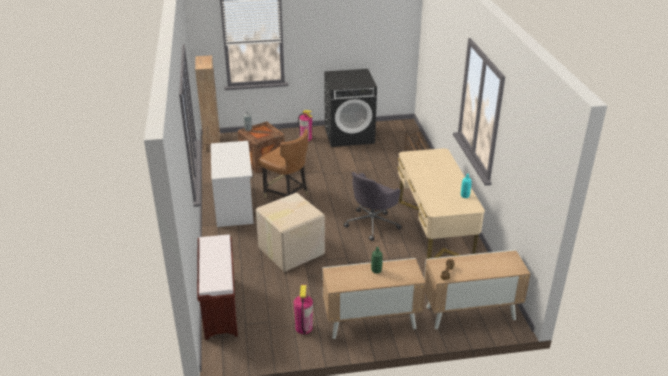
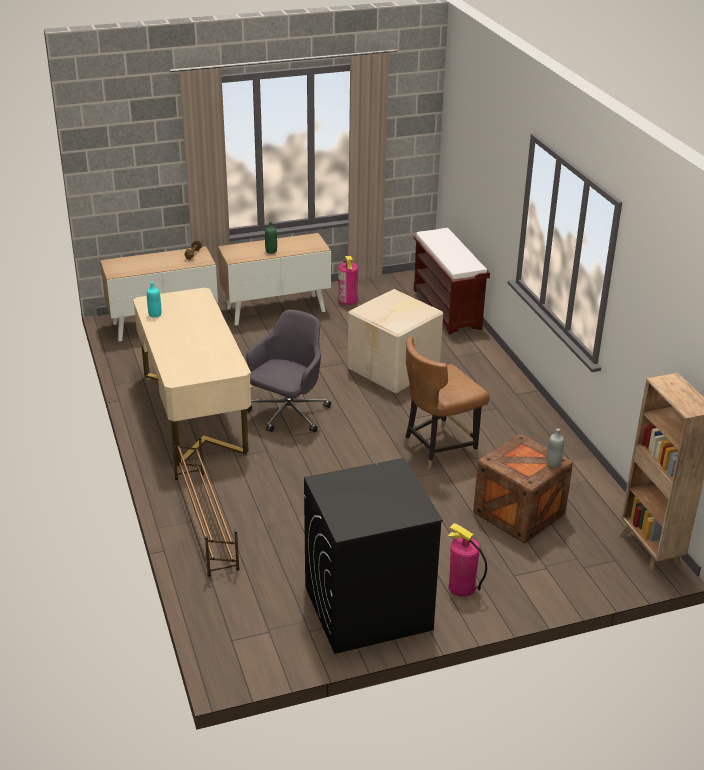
camera: 170 degrees right, 0 degrees up
(234, 205) = (511, 423): white desk -> none
(286, 195) = (438, 448): brown chair -> brown chair turned 60 degrees counterclockwise

